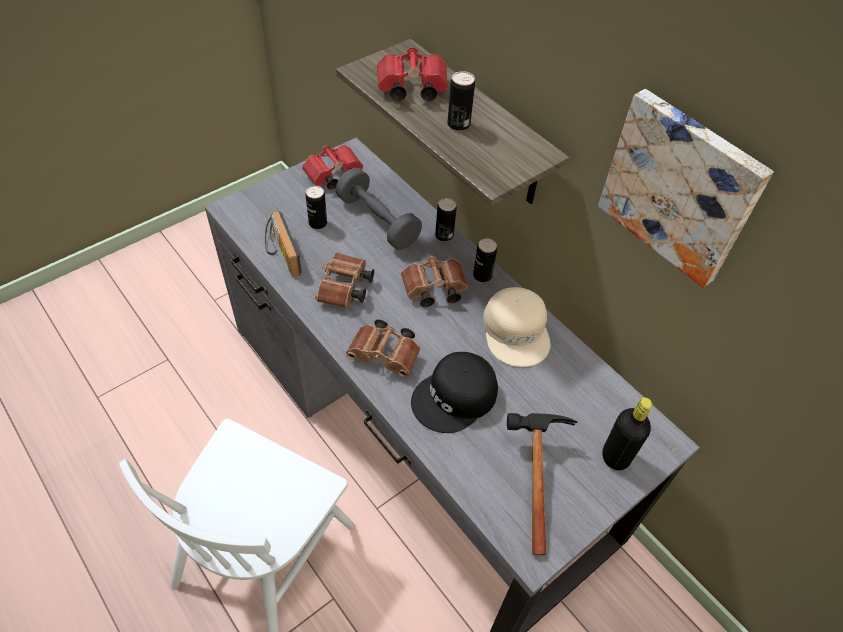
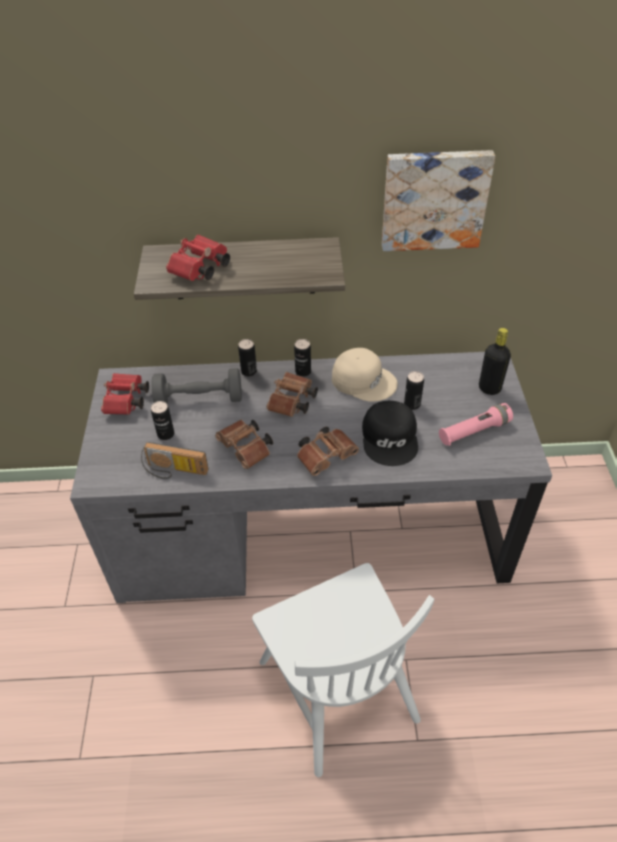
camera: 50 degrees left, 5 degrees down
(458, 124) = (260, 265): can -> can (412, 404)
(532, 473) = (474, 431): hammer -> pink flashlight

